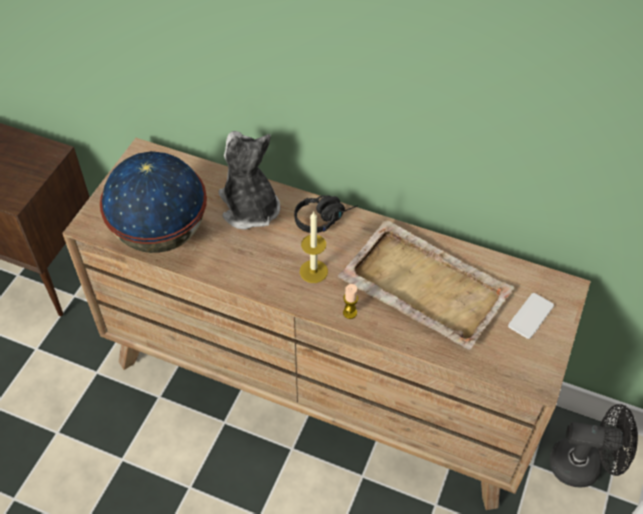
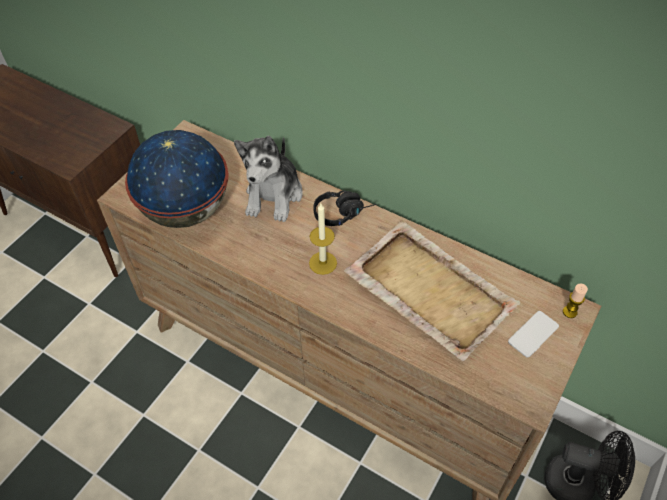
camera: 10 degrees right, 0 degrees up
(250, 208) = (274, 195): plush toy -> plush toy turned 150 degrees counterclockwise
(350, 313) = (350, 308): candle -> candle (569, 312)

